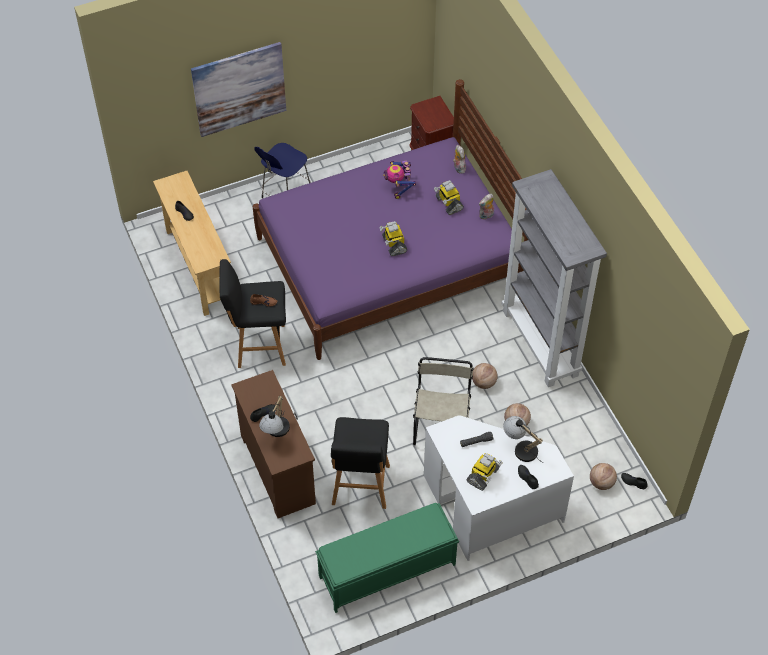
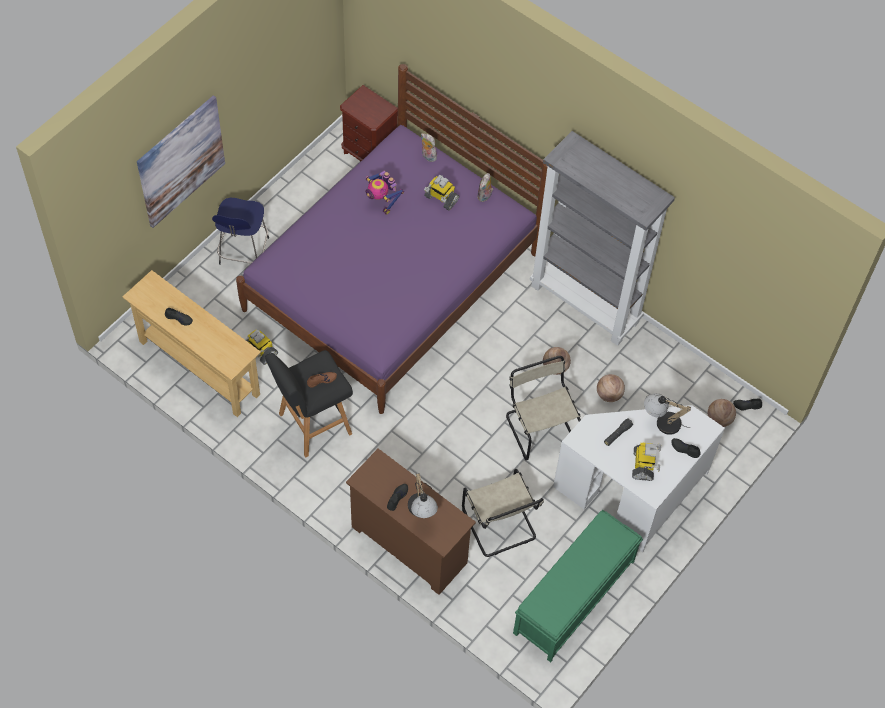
camera: 30 degrees left, 5 degrees up
(360, 487) = (500, 526): black stool -> beige chair
(393, 244) = (413, 264): toy robot -> toy robot (260, 351)

